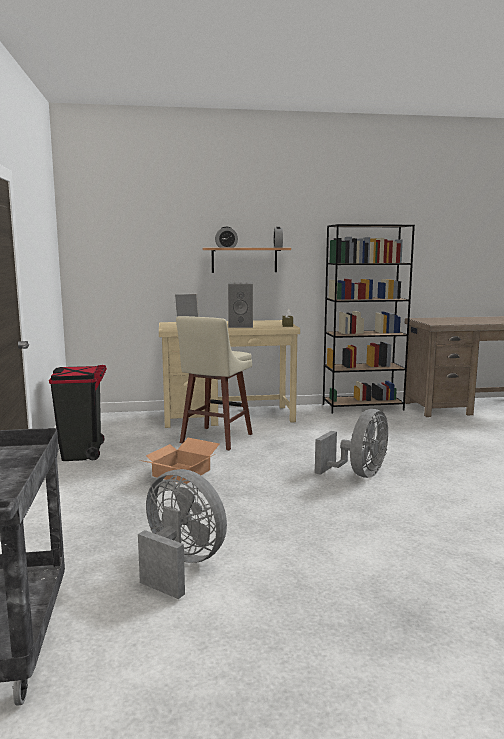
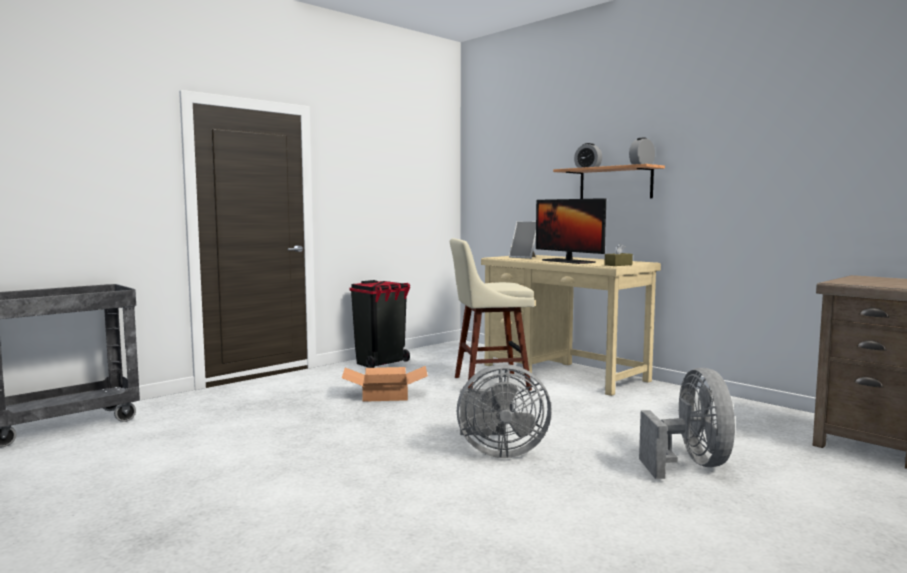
camera: 55 degrees right, 5 degrees down
(180, 565) = (201, 437): grey fan -> grey fan (691, 465)
(241, 326) = (568, 261): grey speaker -> monitor
(363, 407) = (753, 409): beige bookcase -> none

